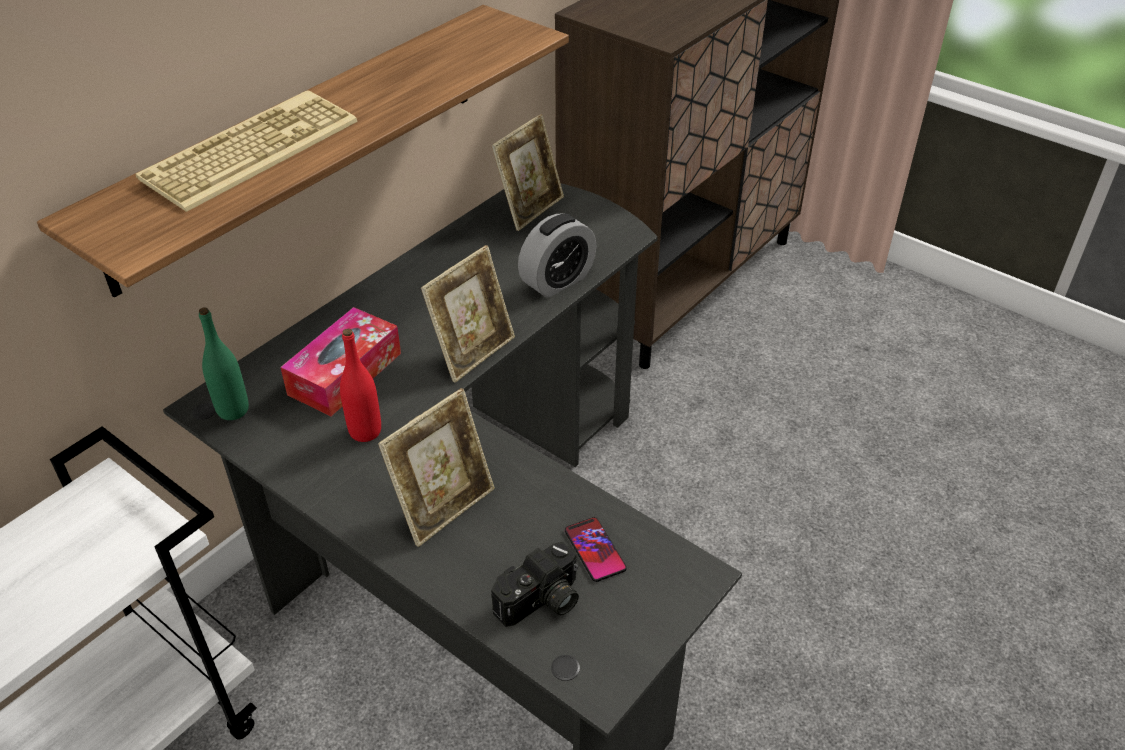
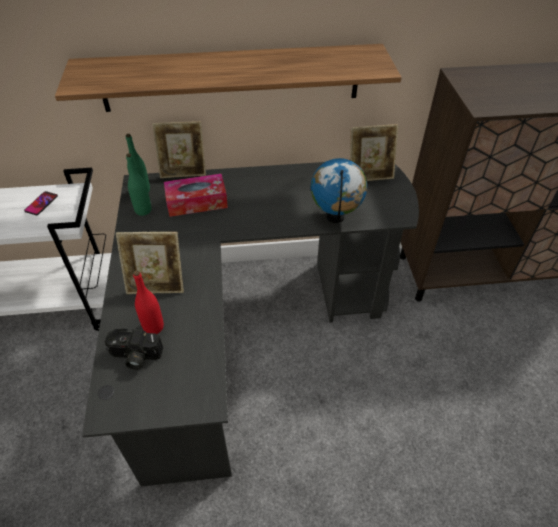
camera: 45 degrees right, 5 degrees up
(251, 149) = (175, 66): keyboard -> none
(276, 434) = (143, 210): none -> green bottle
(365, 431) = (172, 231): red bottle -> red bottle (153, 327)
(473, 352) = (255, 226): picture frame -> picture frame (183, 171)
(557, 281) = (335, 217): alarm clock -> globe
(595, 550) = (183, 353): phone -> phone (41, 203)

